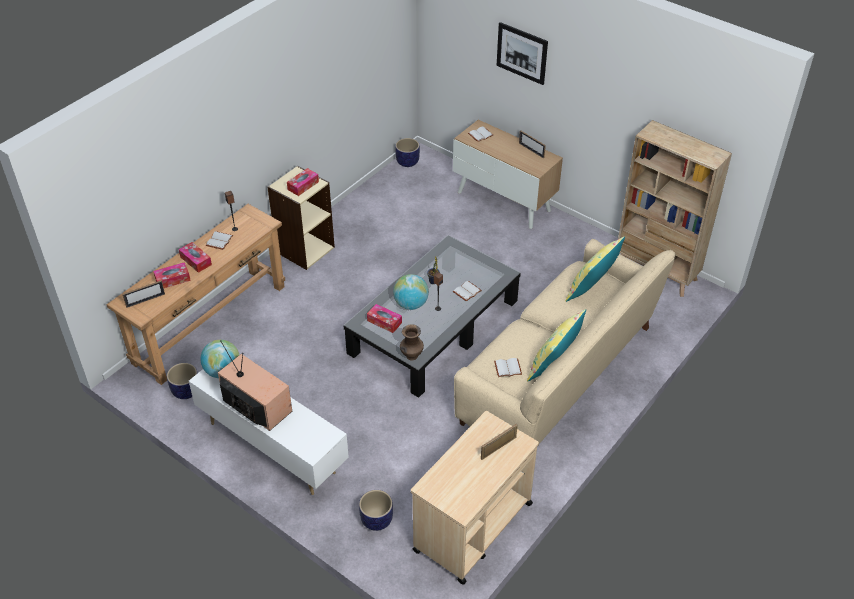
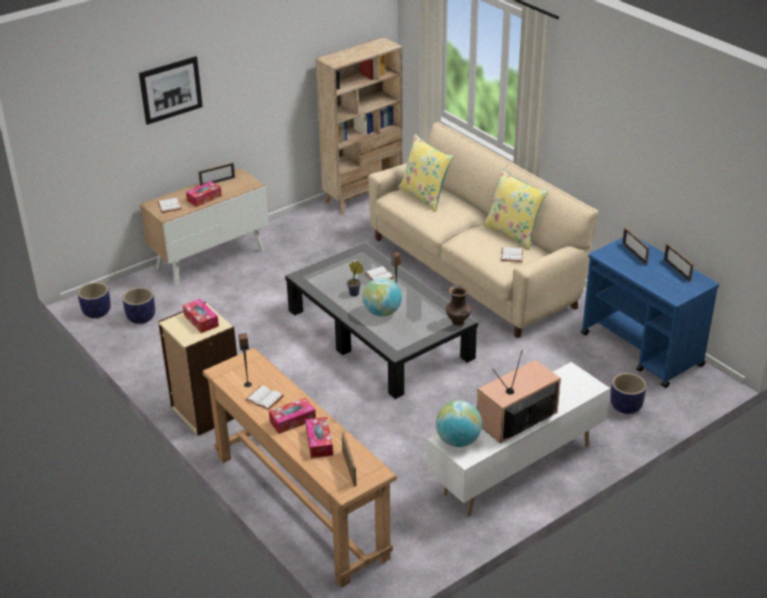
camera: 75 degrees left, 10 degrees down
(186, 391) = (408, 536): planter -> planter (141, 318)
(384, 322) = (401, 333): tissue box -> tissue box (204, 198)
(472, 527) = (642, 350): beige cart -> blue cart
(478, 486) = (677, 270): none -> picture frame

